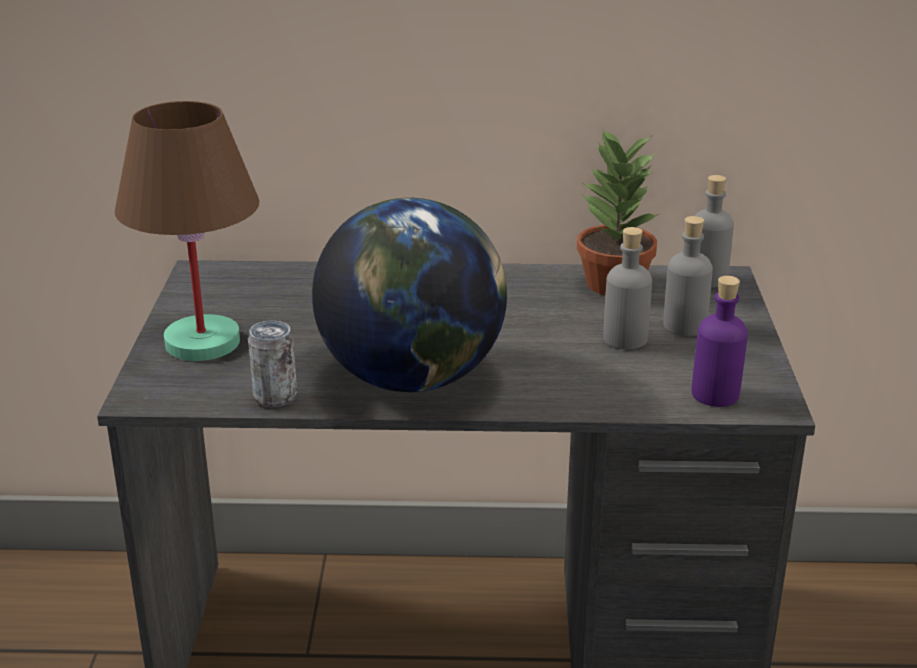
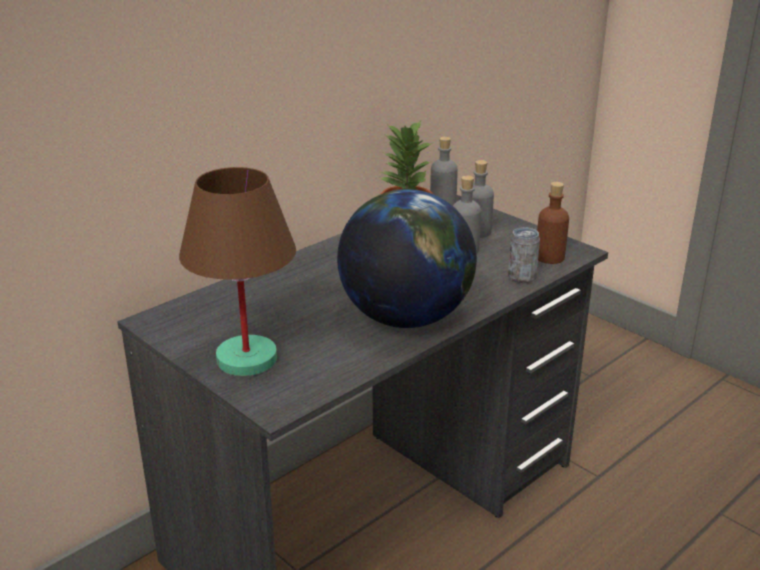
camera: 45 degrees left, 0 degrees up
(275, 397) = (355, 365): can -> can (522, 277)
(715, 394) = (549, 257): purple bottle -> brown bottle

